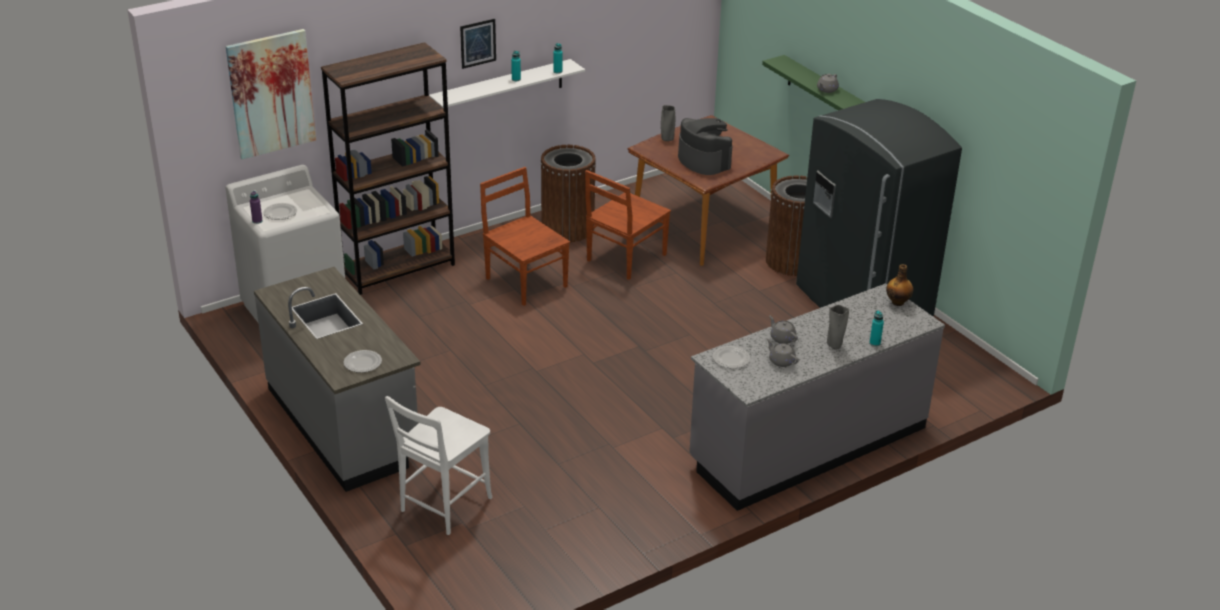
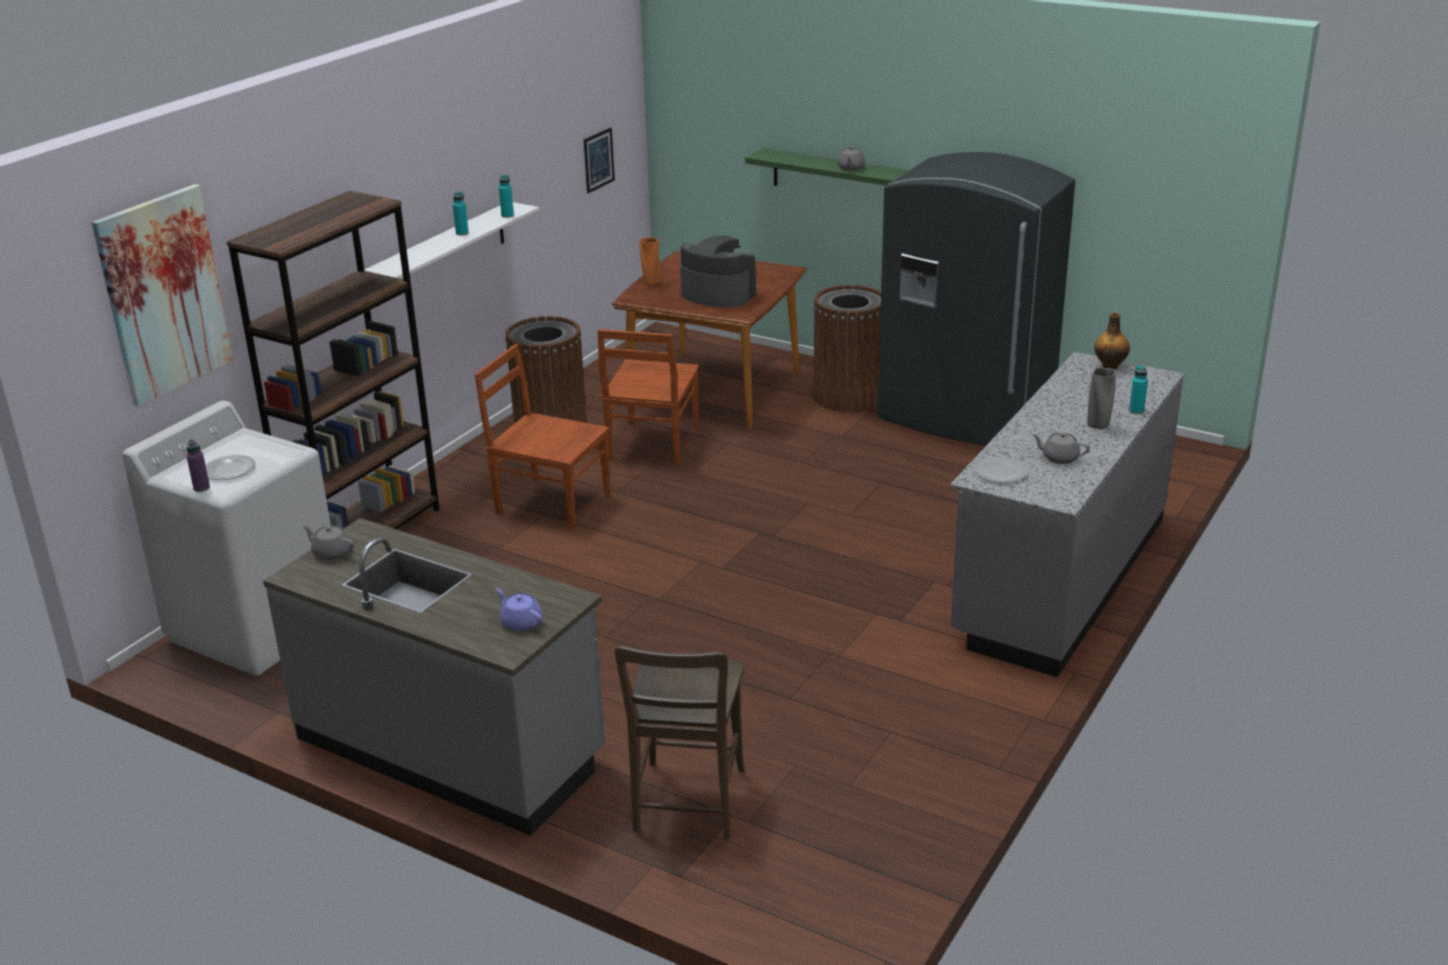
camera: 25 degrees left, 5 degrees down
(362, 363) = (520, 622): plate -> purple teapot
(442, 507) = (687, 805): white chair -> brown chair
(478, 43) = (408, 188): picture -> picture (598, 160)
(667, 139) = (651, 284): grey vase -> orange vase
(782, 338) = (1031, 435): grey teapot -> grey teapot (331, 552)

